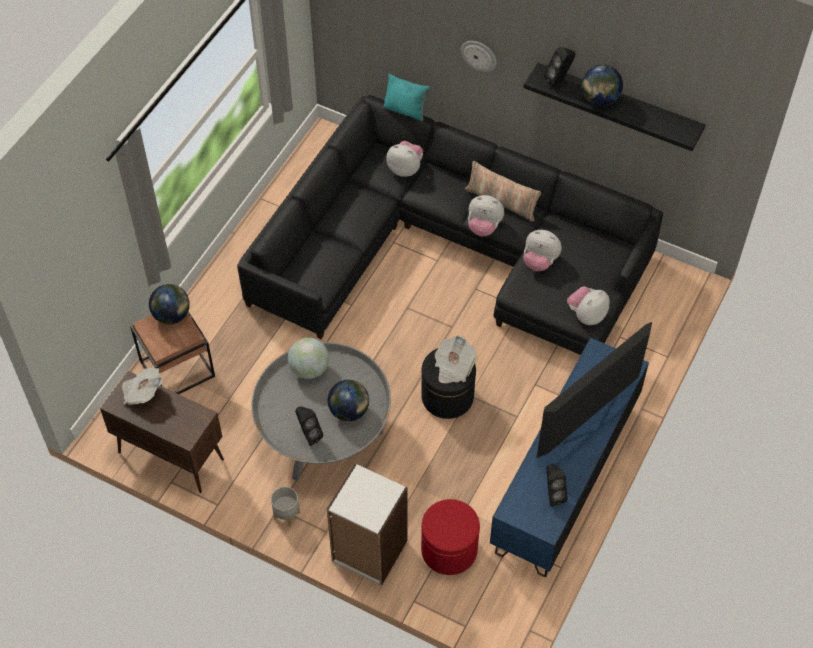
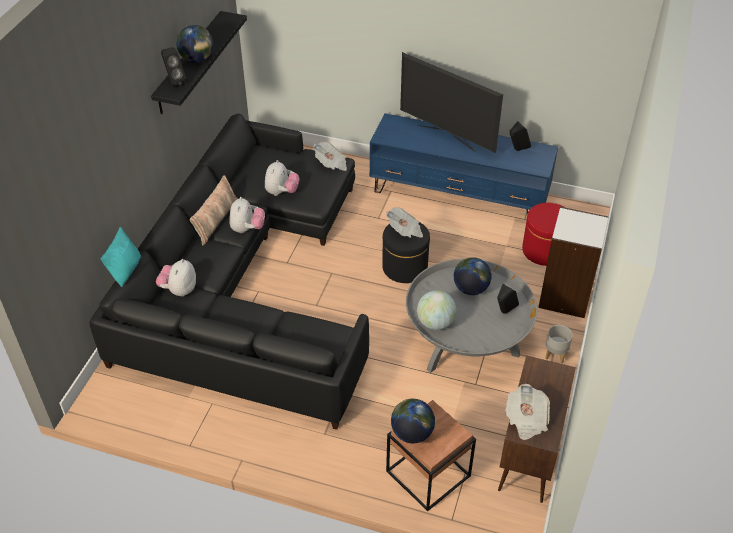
camera: 100 degrees left, 10 degrees down
(479, 55) = (125, 147): wall clock -> none
(586, 315) = (331, 164): plush toy -> newspaper

